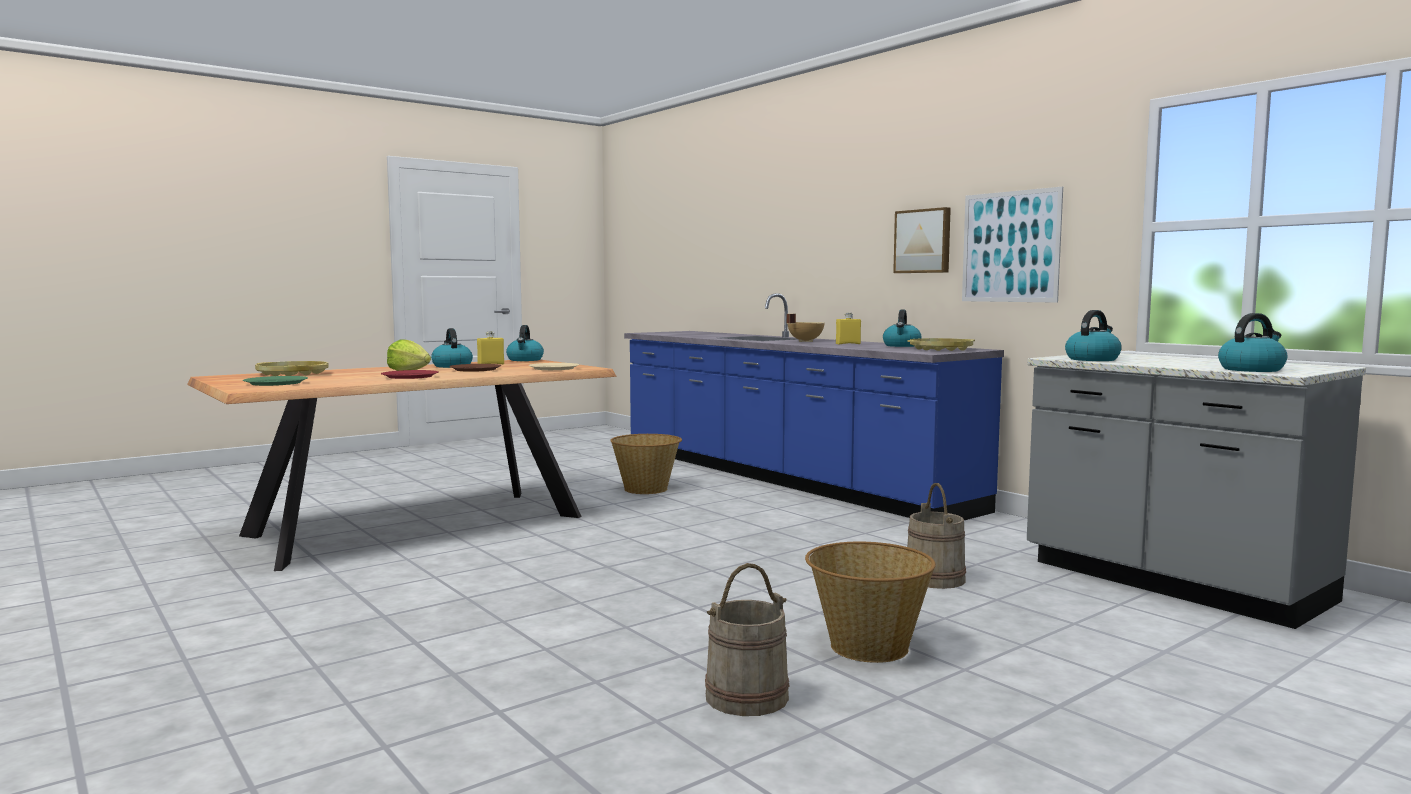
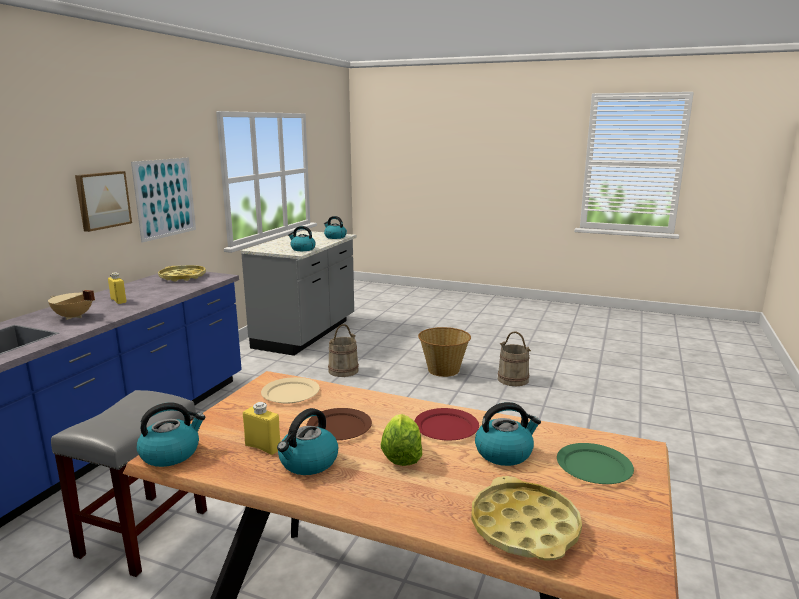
camera: 120 degrees left, 10 degrees up
(646, 489) = (144, 532): basket -> grey stool
(901, 346) = (141, 287): kettle -> kettle (504, 453)

